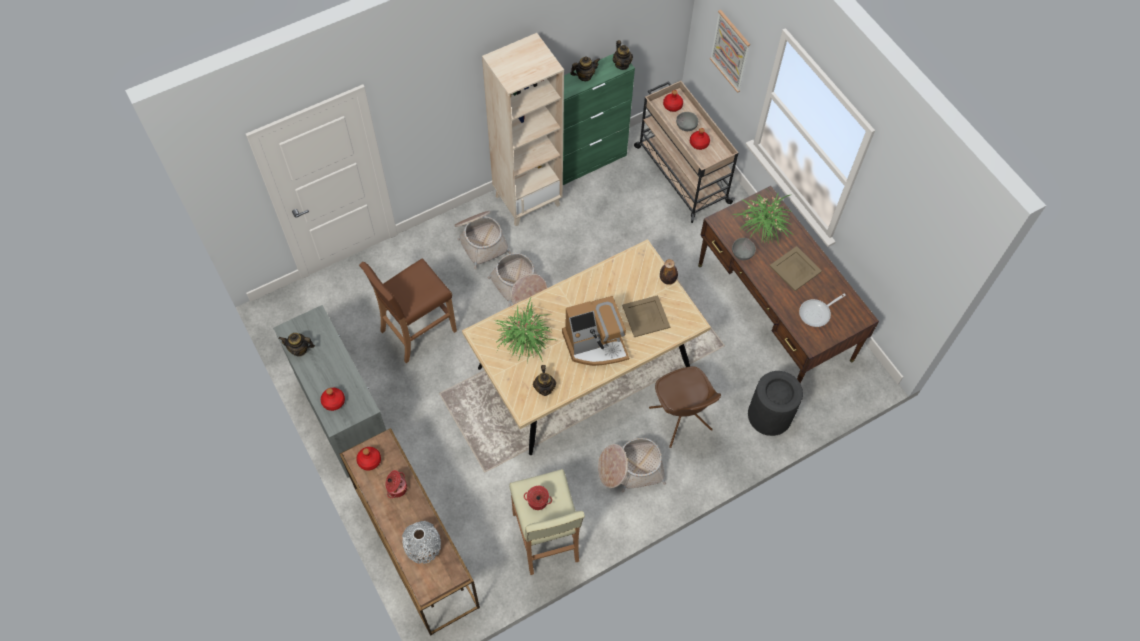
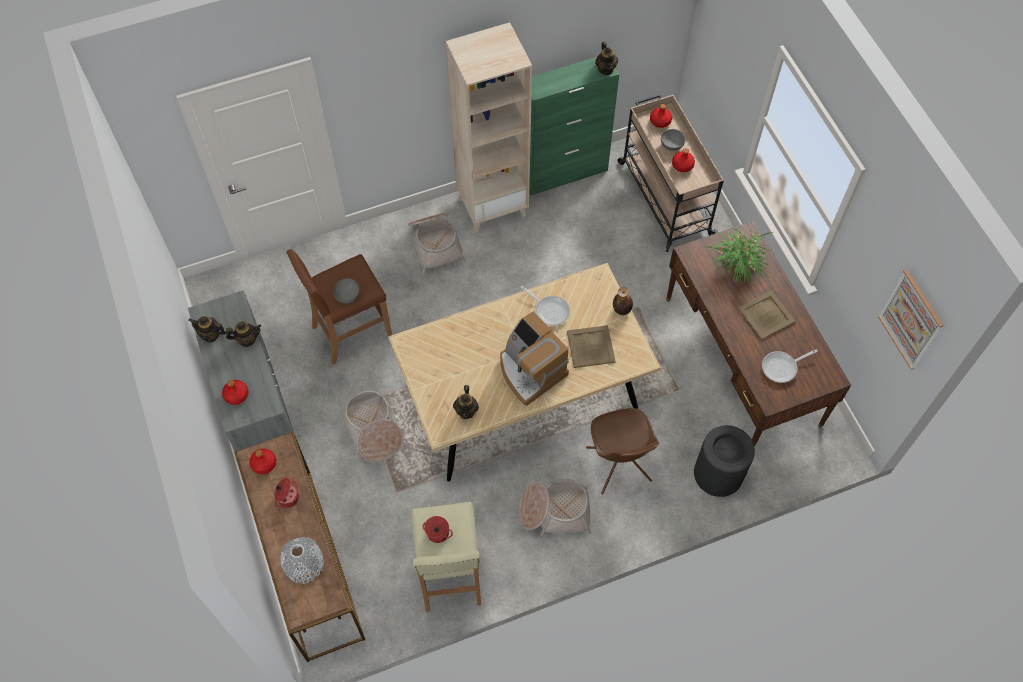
camera: 10 degrees right, 0 degrees up
(519, 288) = (467, 300): basket -> basket (373, 431)
(524, 339) = (454, 354): potted plant -> none
(584, 76) = (563, 77): teapot -> teapot (247, 339)
(595, 344) = (530, 370): coffee machine -> coffee machine turned 60 degrees clockwise
(603, 288) = (549, 310): none -> frying pan
(730, 51) = (727, 67): picture -> picture (910, 320)
(742, 253) = (710, 291): grey bowl -> grey bowl (348, 295)

